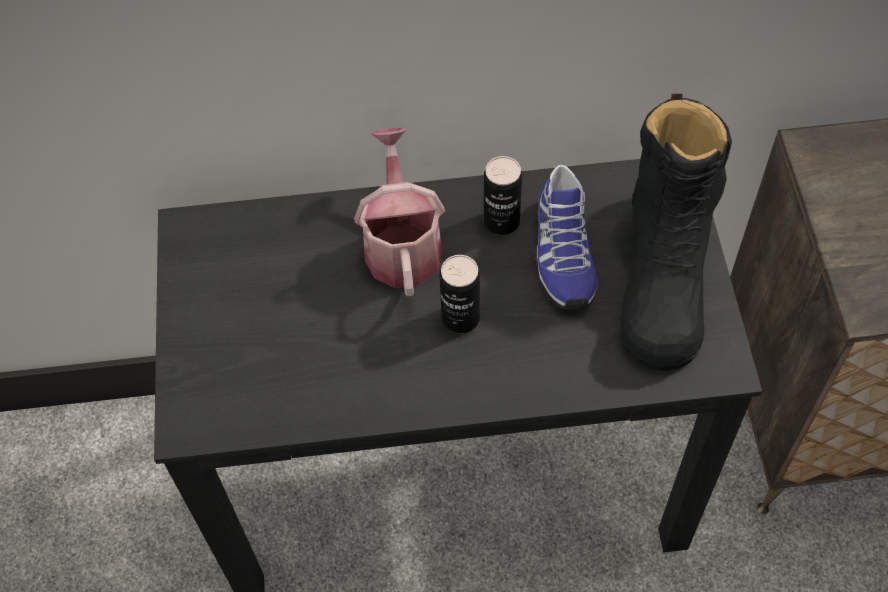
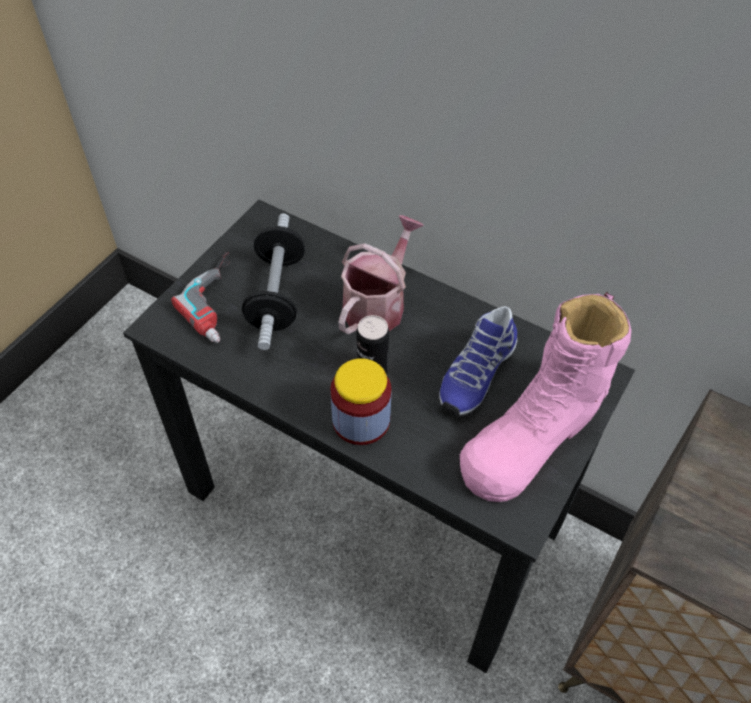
camera: 35 degrees right, 5 degrees down
(233, 351) = (221, 302): none -> power drill
(286, 304) = (276, 295): none -> dumbbell
(496, 375) = (361, 420): none -> jar
(501, 221) = (455, 330): can -> none
(663, 276) = (533, 434): black boot -> pink boot

